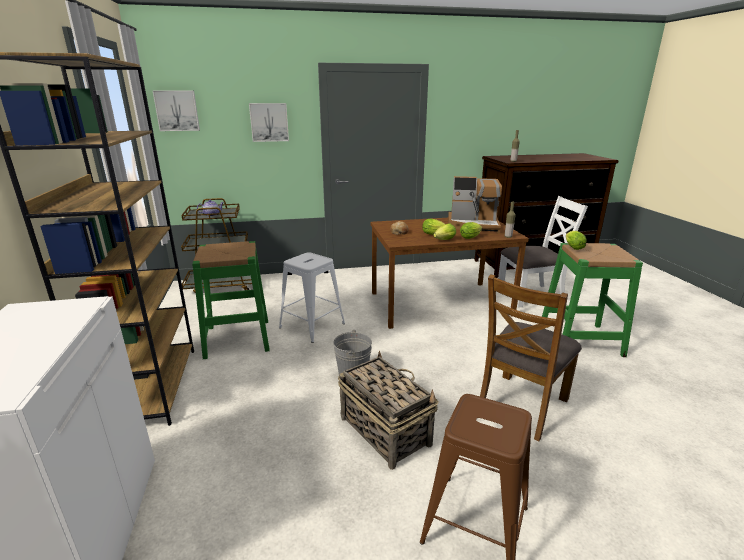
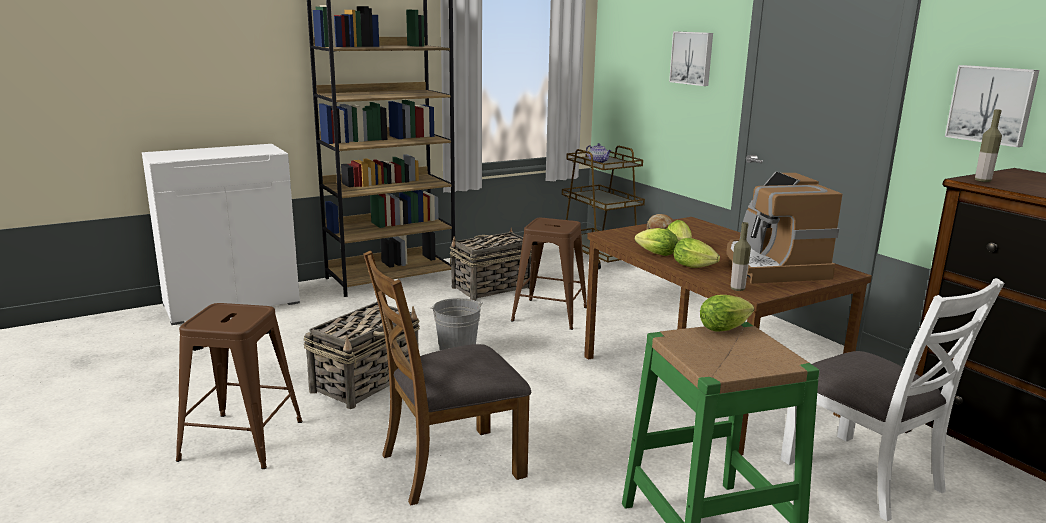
camera: 70 degrees right, 5 degrees down
(177, 110) = (619, 37): picture -> picture (992, 104)
(238, 338) = (491, 288): green stool -> basket
(312, 326) = (549, 314): white stool -> brown stool
(521, 405) = (450, 464): brown chair -> brown chair turned 45 degrees counterclockwise

